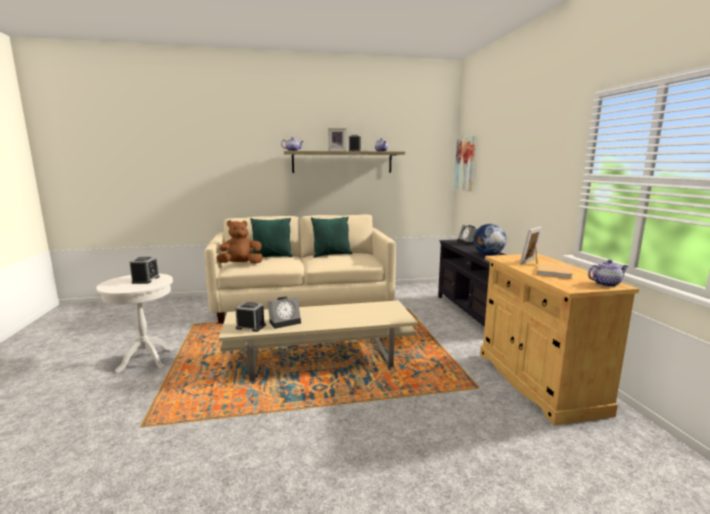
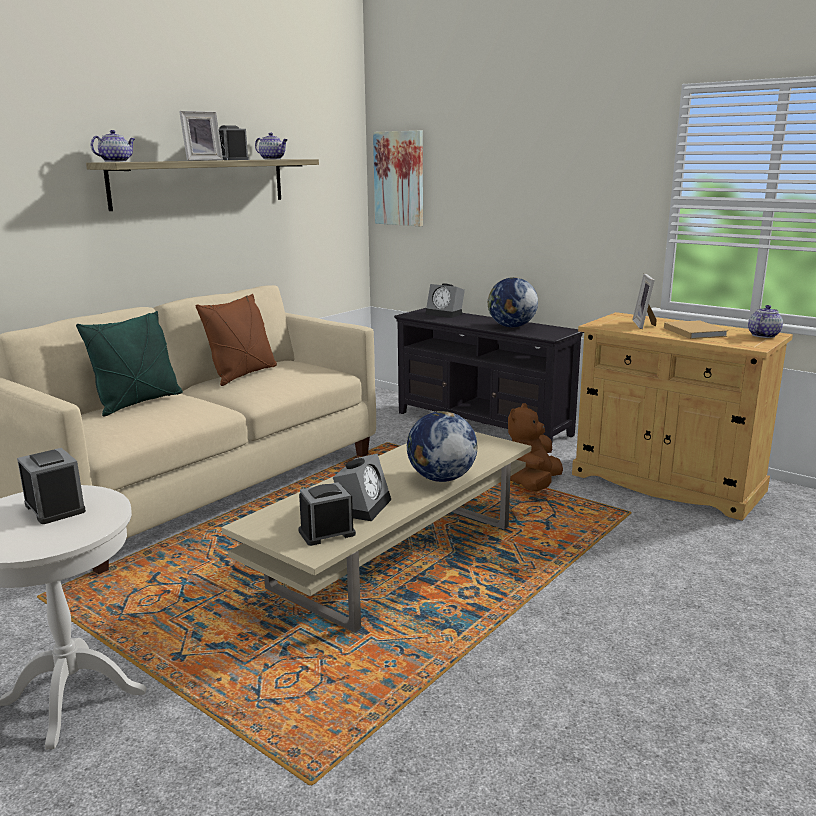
camera: 40 degrees left, 5 degrees up
(241, 264) = (110, 431): brown plush toy -> brown plush toy (533, 484)
(331, 255) = (242, 375): green pillow -> brown pillow
(340, 322) = (441, 478): none -> globe

